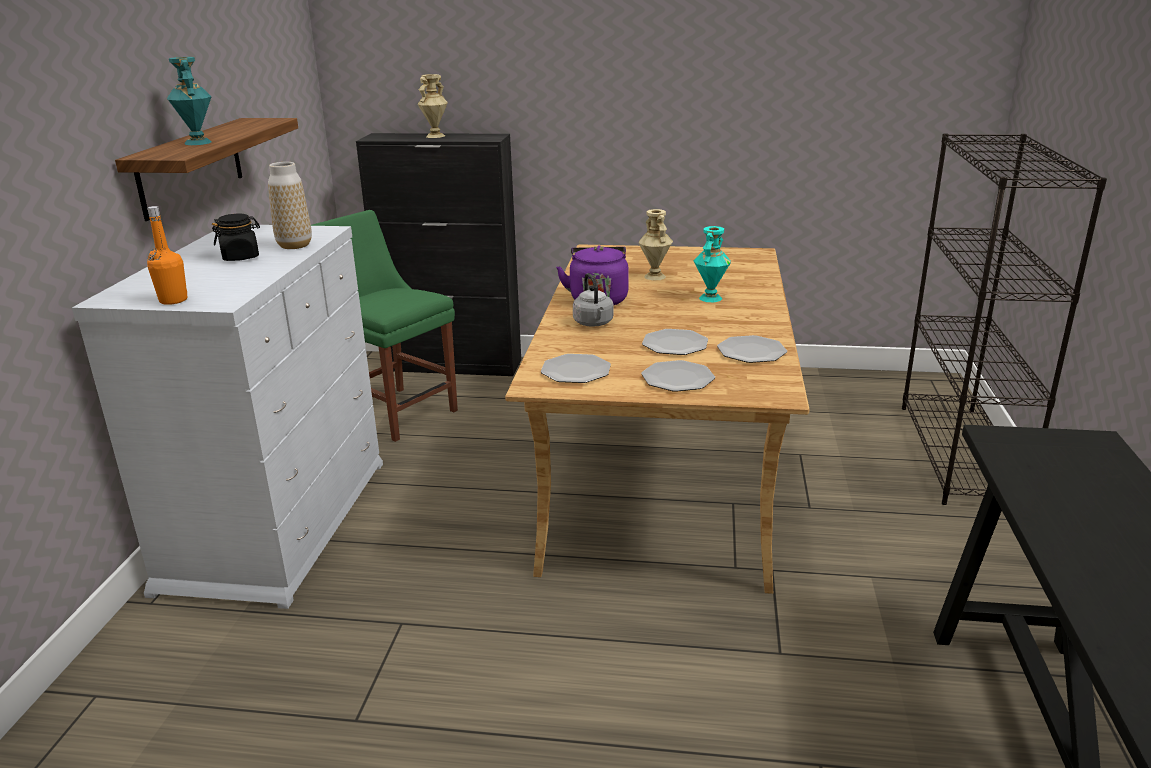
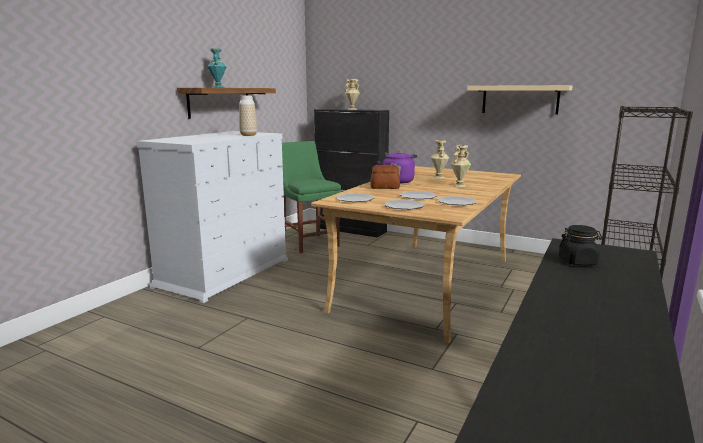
camera: 20 degrees right, 10 degrees down
(173, 300) = (175, 141): orange bottle -> none
(241, 257) = (221, 136): black jar -> black jar (577, 261)
(594, 323) = (385, 187): grey kettle -> bread
(710, 298) = (459, 185): turquoise vase -> beige vase
(756, 110) = (520, 99): none -> beige shelf

